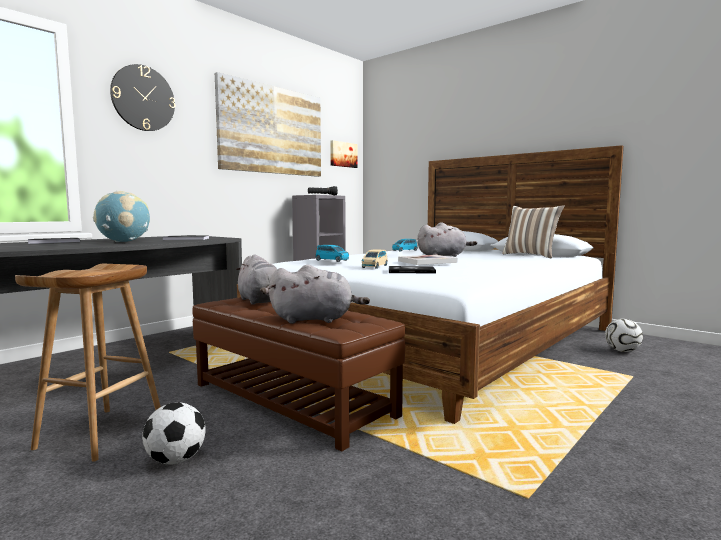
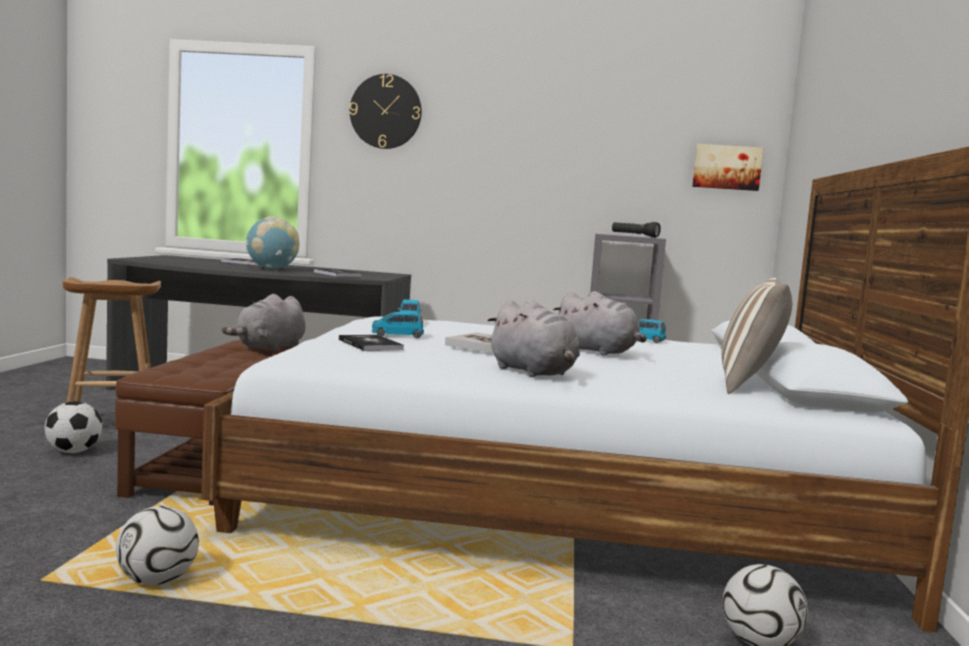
camera: 55 degrees right, 0 degrees up
(272, 130) = (571, 135): picture -> none
(315, 320) = (197, 366): grey plush toy -> grey plush toy (534, 373)
(374, 266) = (397, 335): beige toy car -> blue toy car
(536, 454) = (156, 581): none -> football

